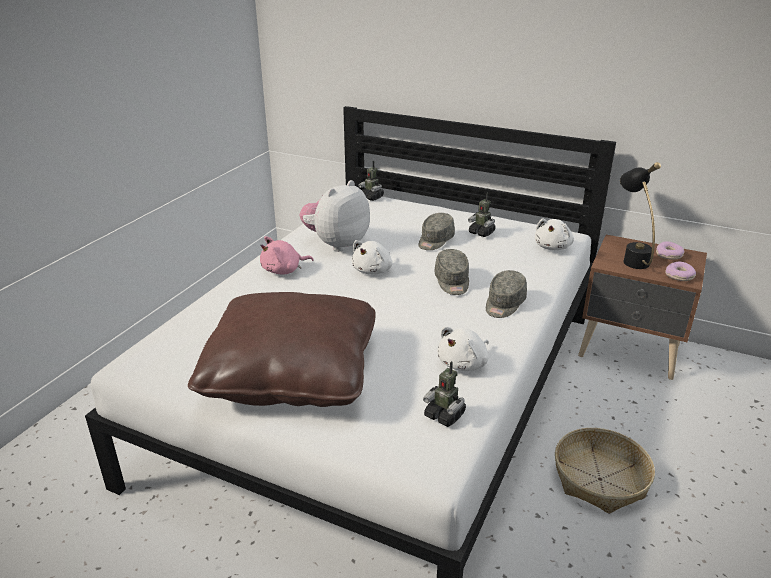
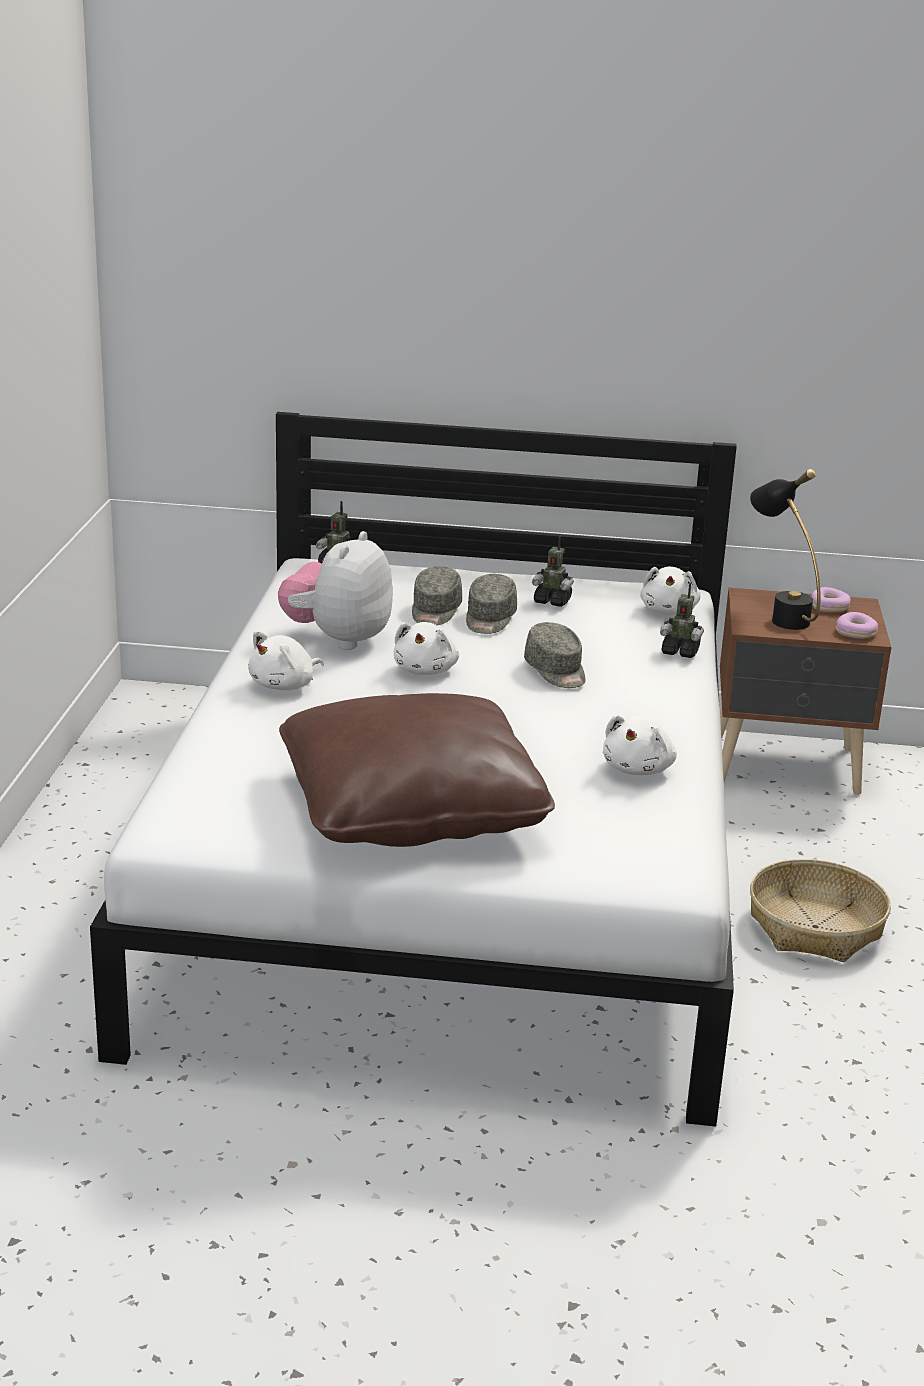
camera: 20 degrees left, 5 degrees down
(284, 270) = (285, 685): pink plush toy -> white plush toy
(444, 415) = (653, 827): toy robot -> toy robot (680, 652)
(504, 304) = (646, 692): grey cap -> grey cap (435, 611)

